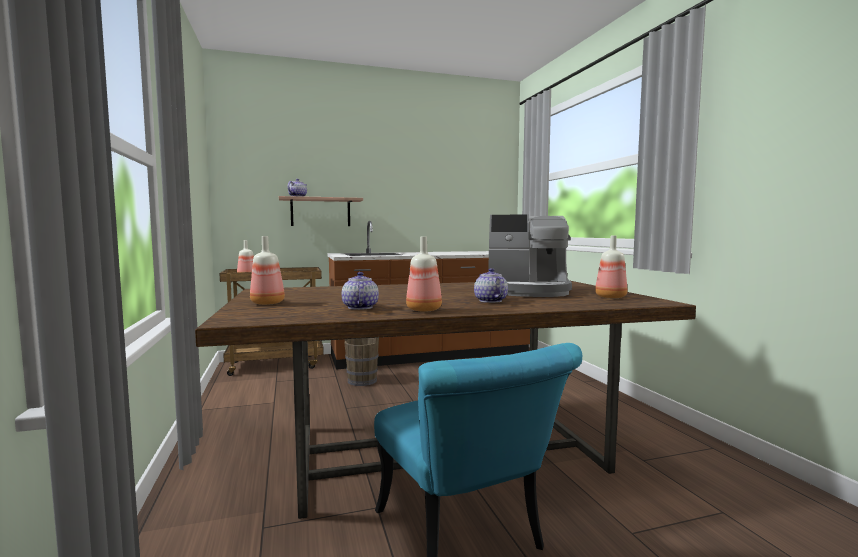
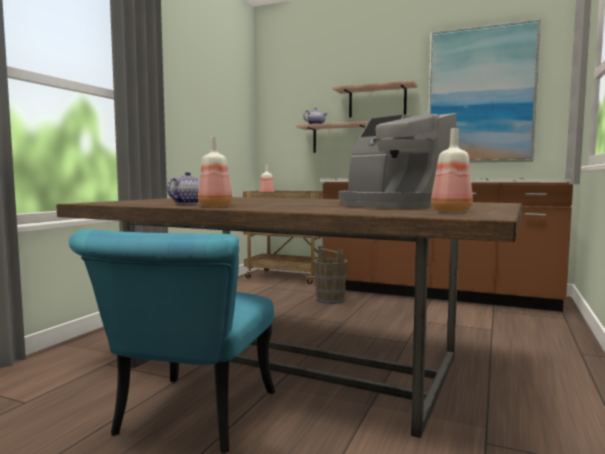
camera: 40 degrees right, 0 degrees up
(268, 303) = (159, 200): bottle -> none
(359, 178) = (377, 102): none -> shelf
(449, 181) = (480, 95): none -> picture
(490, 301) = (303, 206): teapot -> none

